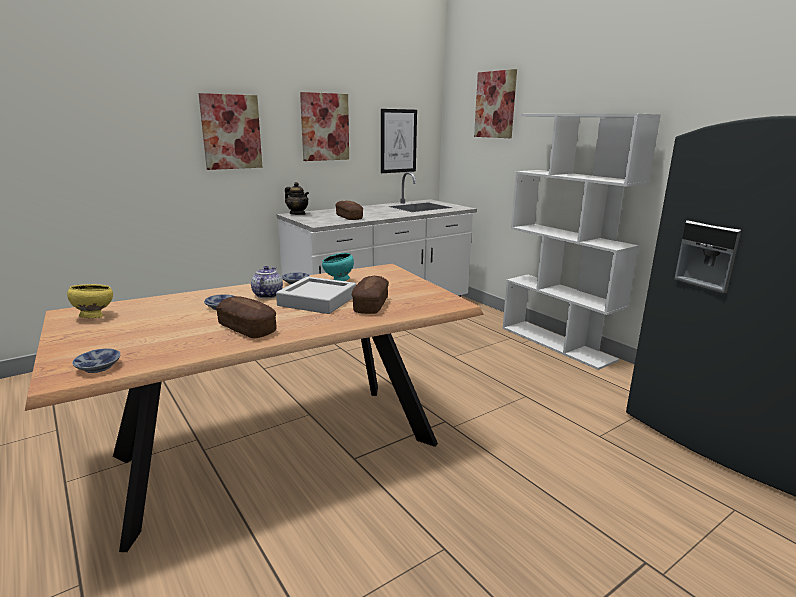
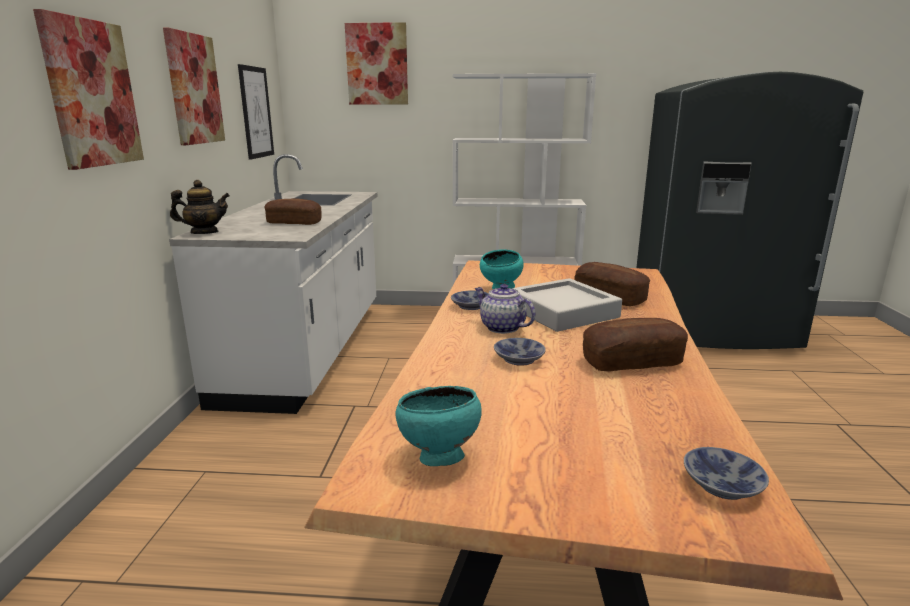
camera: 50 degrees left, 0 degrees up
(94, 317) = (438, 458): yellow bowl -> turquoise bowl

